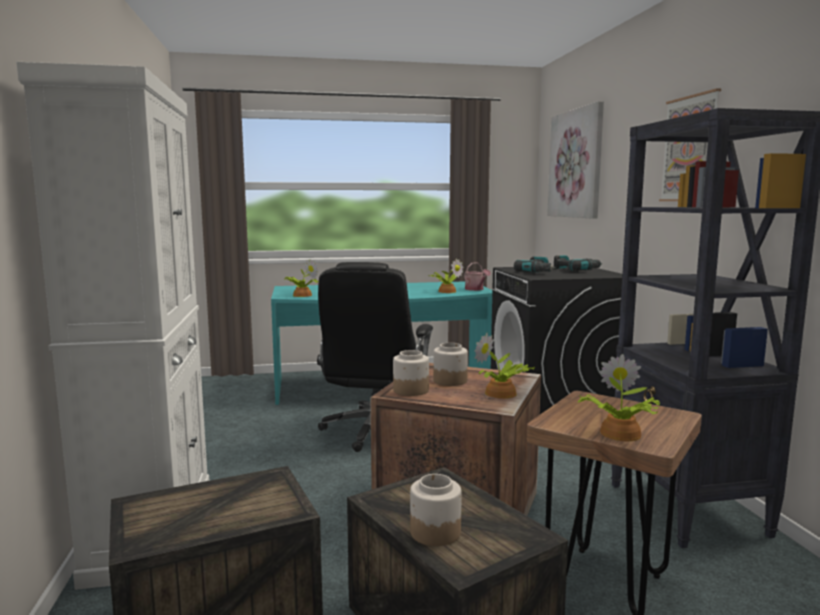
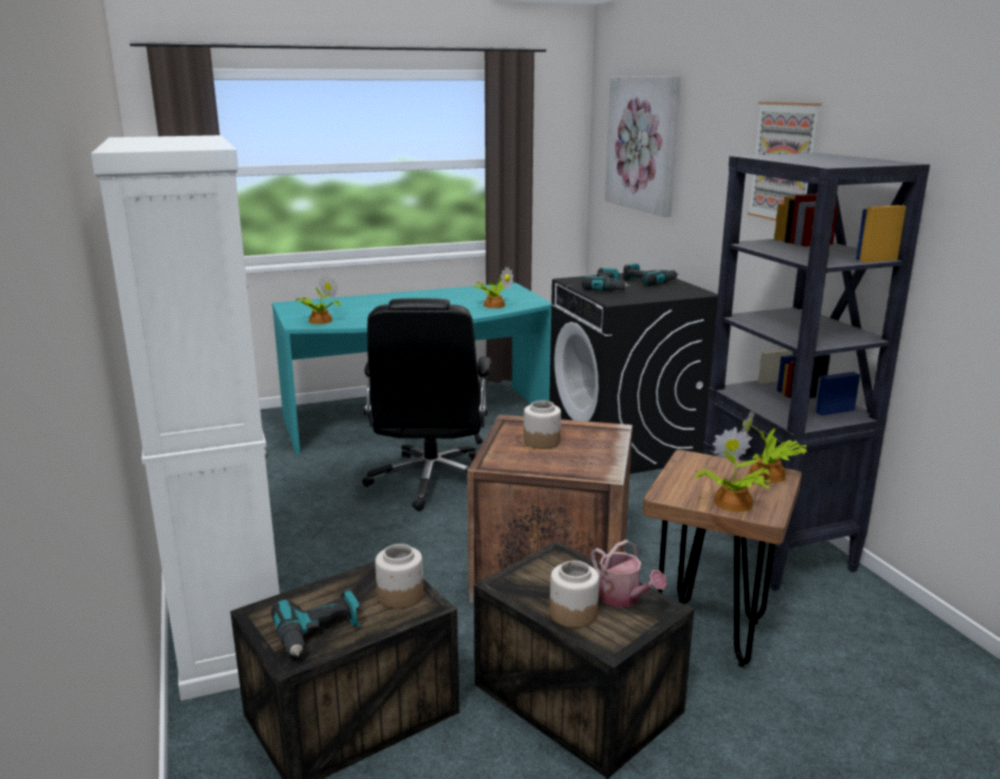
camera: 10 degrees left, 10 degrees up
(175, 526) = (319, 634): none -> power drill
(410, 390) = (505, 458): jar -> jar (400, 595)
(475, 289) = (526, 300): watering can -> watering can (623, 598)
(501, 394) = (601, 456): potted plant -> potted plant (768, 476)

